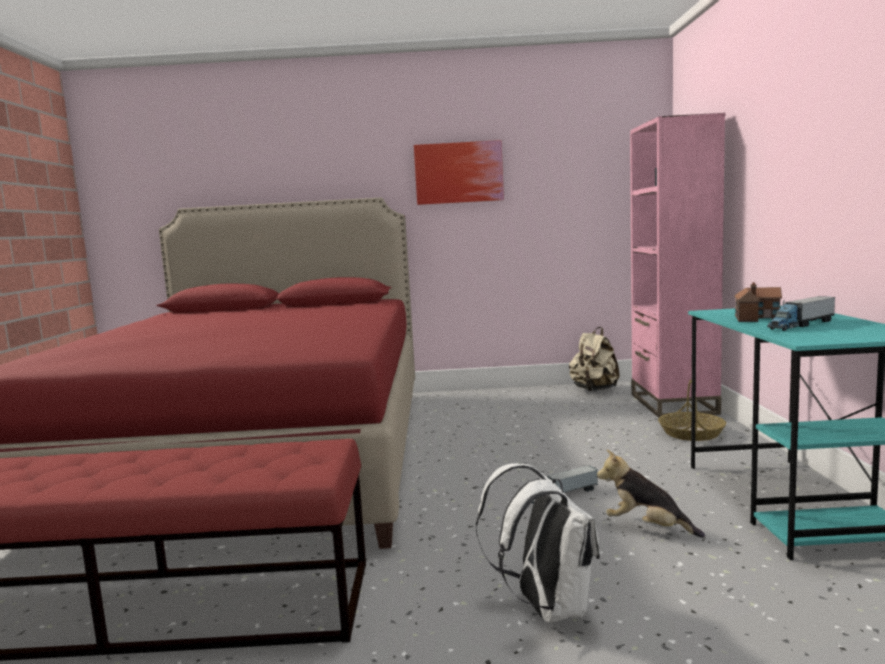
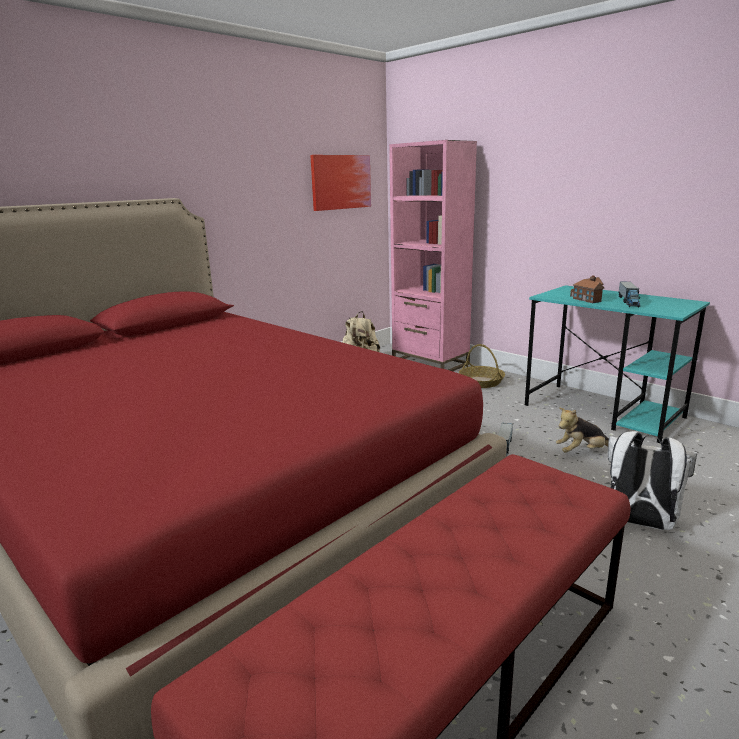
camera: 45 degrees left, 10 degrees up
(458, 173) = (239, 172): picture -> picture (341, 182)

